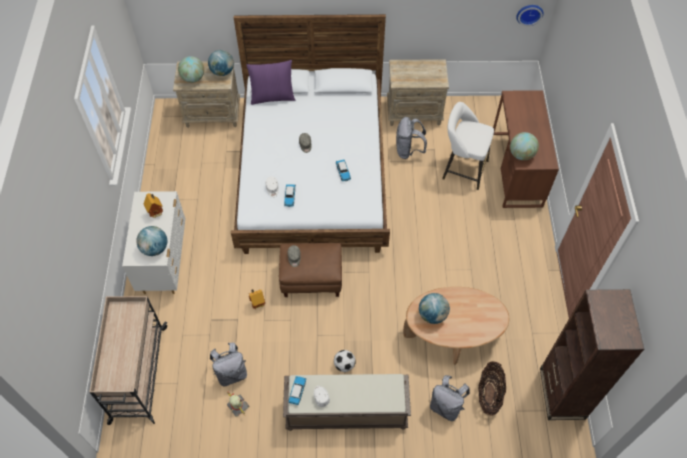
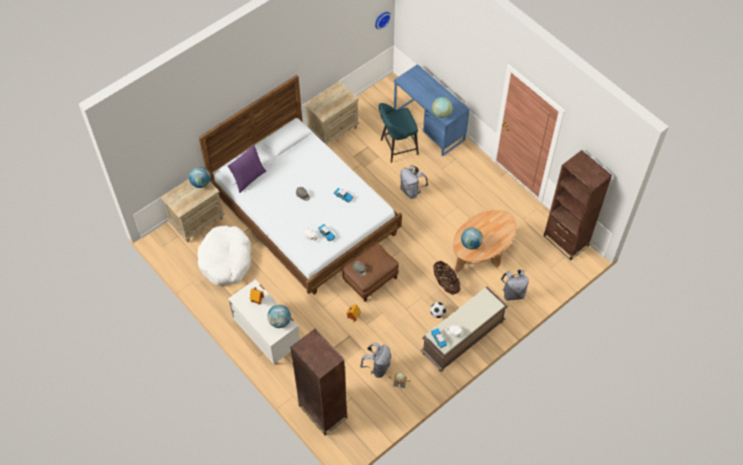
camera: 40 degrees left, 0 degrees up
(138, 375) = (323, 411): beige cart -> brown bookcase
(193, 78) = (185, 200): globe -> none
(201, 165) = (226, 260): none -> white dog bed
(408, 151) = (353, 158): grey backpack -> grey backpack (412, 191)
(462, 169) = (397, 148): white stool -> turquoise stool
(489, 394) = (529, 270): basket -> basket (446, 284)
(516, 169) = (429, 126): brown desk -> blue desk

